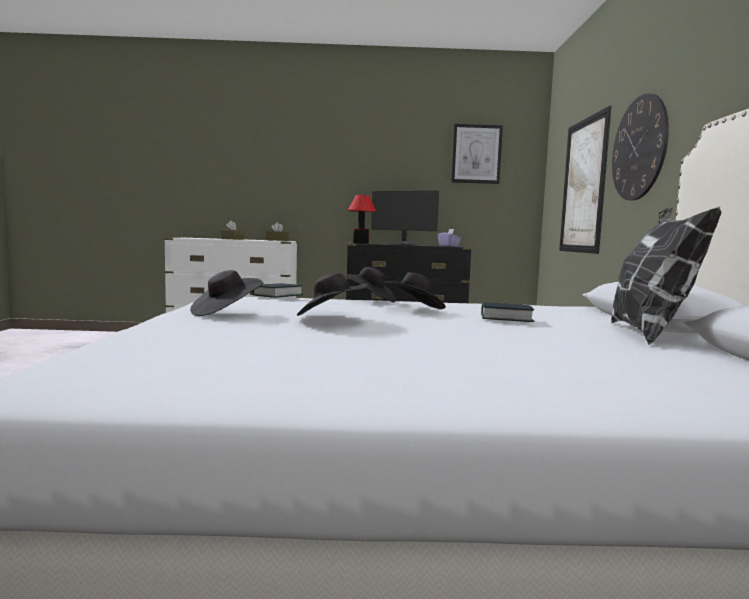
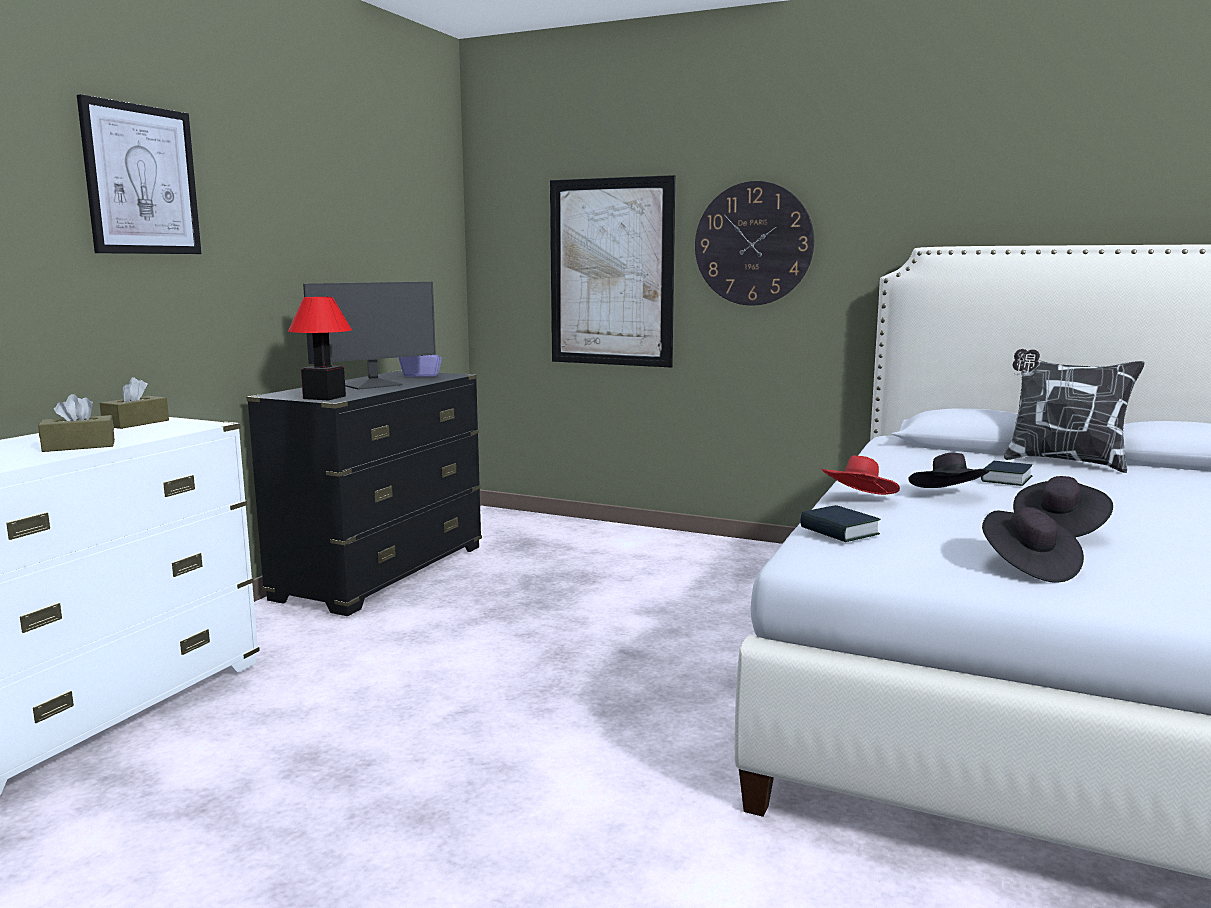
camera: 65 degrees left, 5 degrees up
(370, 300) = (859, 500): black hat -> red hat
(476, 154) = (396, 203): picture -> picture (141, 180)

